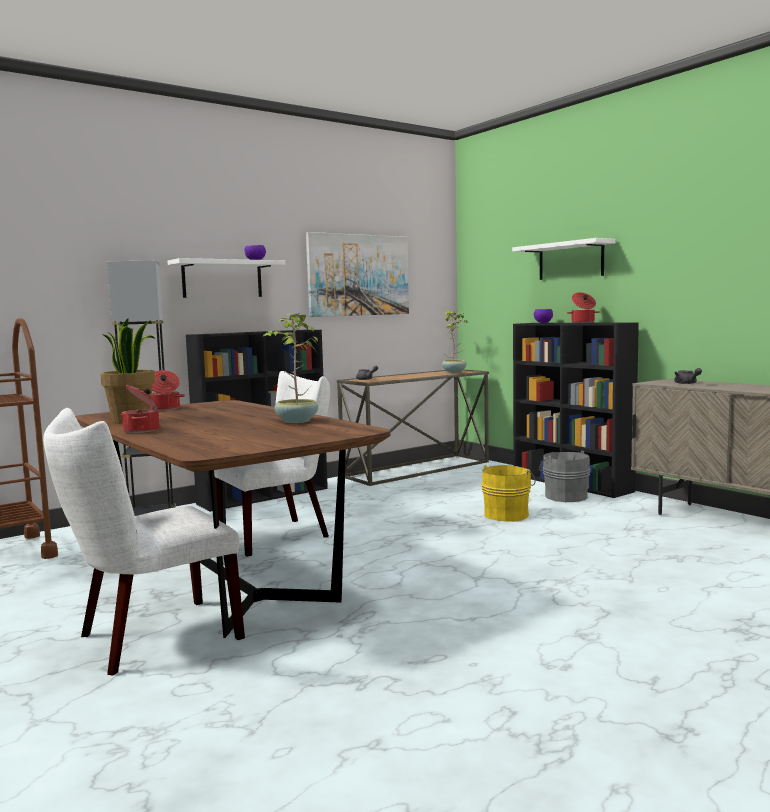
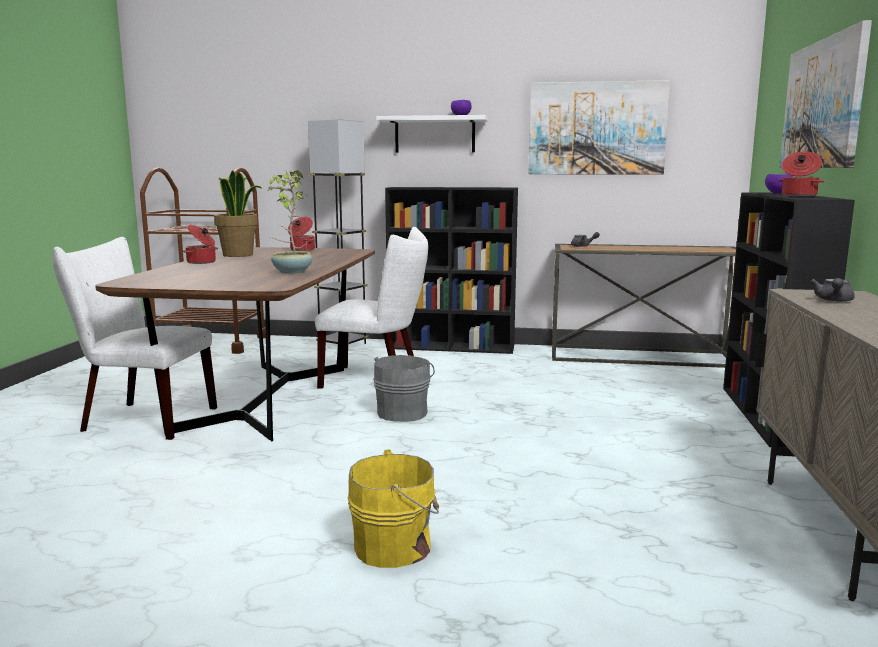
camera: 45 degrees right, 5 degrees up
(455, 372) = (711, 249): potted plant -> none
(507, 514) = (592, 423): yellow bucket -> yellow bucket (396, 546)
(564, 496) = (711, 426): grey bucket -> grey bucket (403, 412)
(570, 260) = (823, 104): white shelf -> picture

